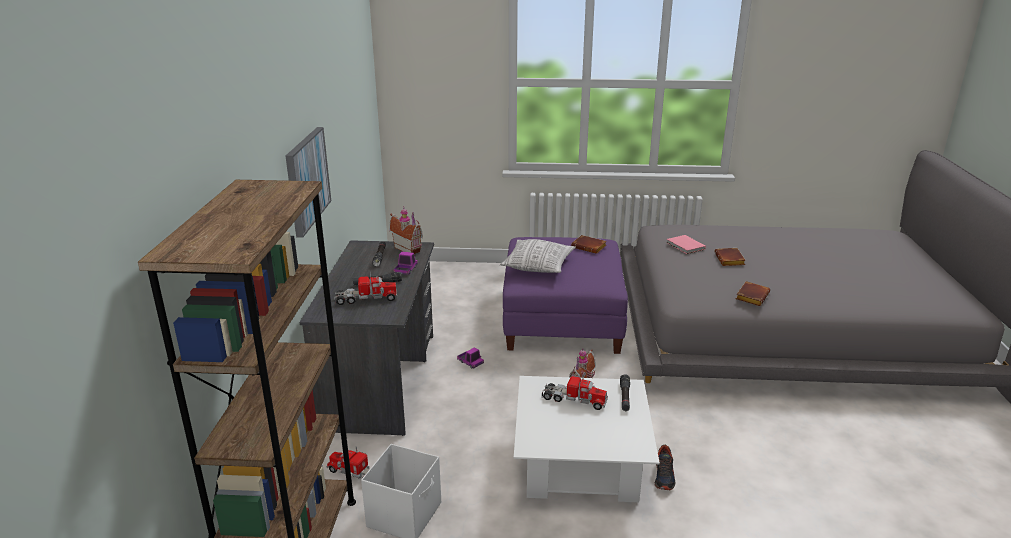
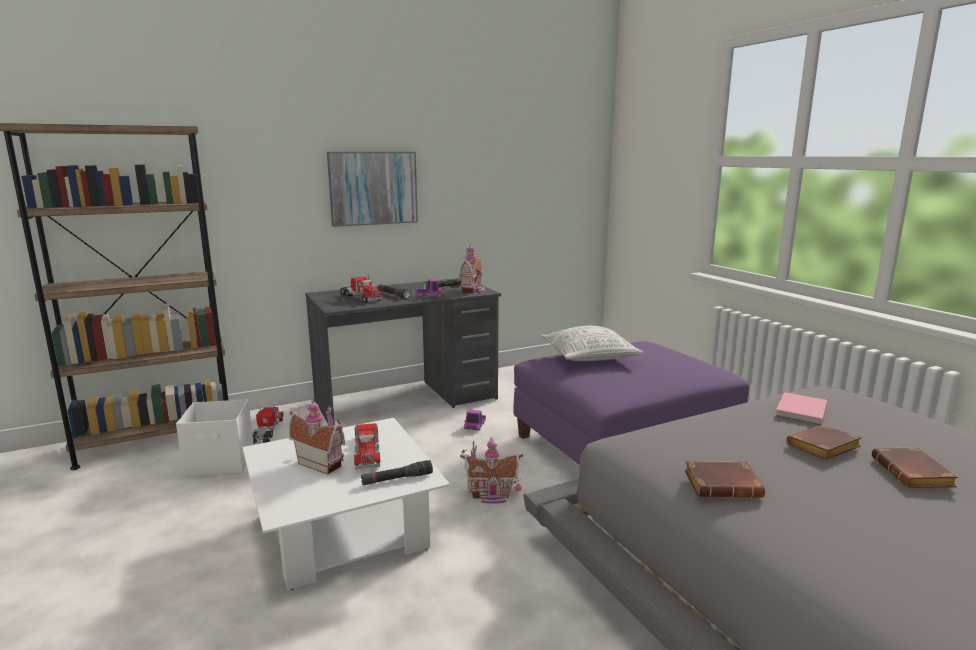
camera: 60 degrees right, 10 degrees down
(577, 422) = (322, 463): none -> toy house
(589, 247) = (683, 368): brown book -> brown book (914, 475)
(664, 476) = (353, 599): shoe -> none

